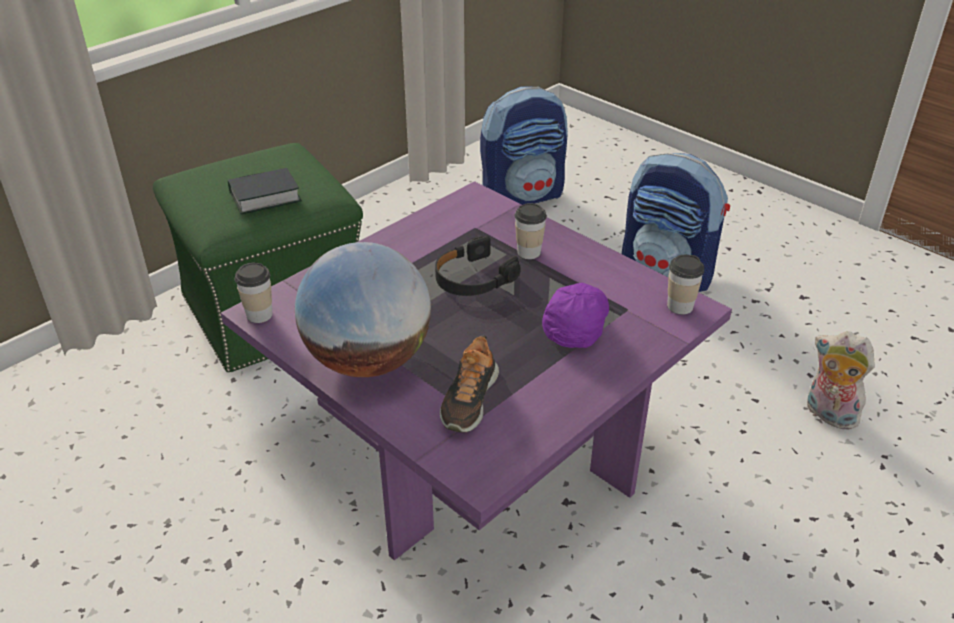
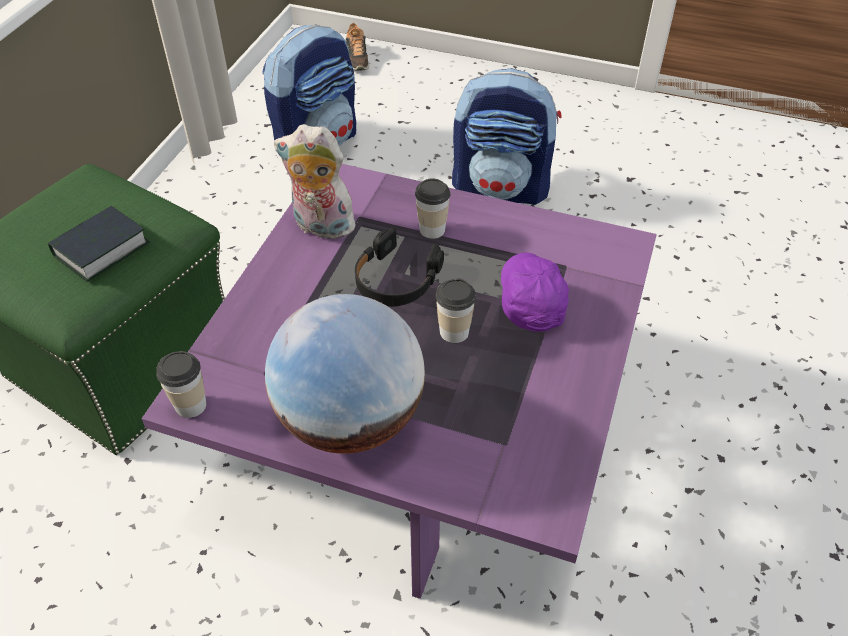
camera: 25 degrees left, 10 degrees up
(469, 400) = (484, 427): shoe -> shoe (356, 59)
(680, 306) = (611, 246): cup -> cup (454, 332)
(828, 415) = (711, 292): plush toy -> plush toy (321, 227)

